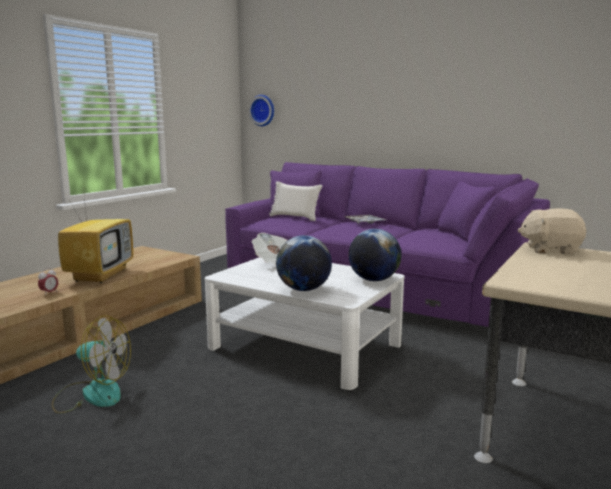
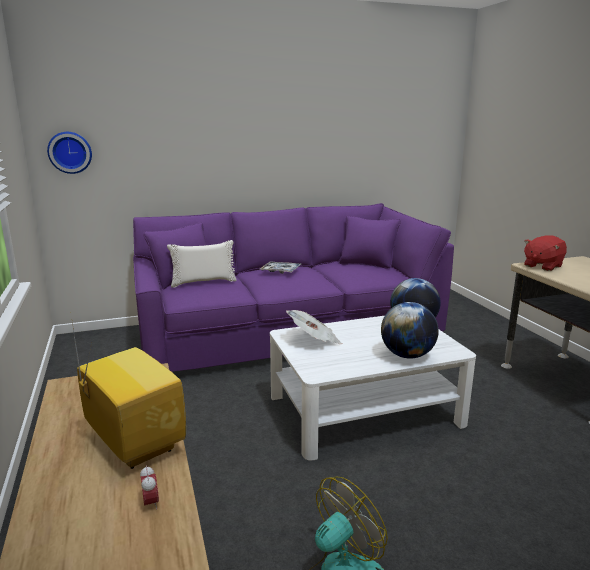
camera: 50 degrees left, 5 degrees up
(550, 249) = (542, 266): beige plush toy -> red plush toy

